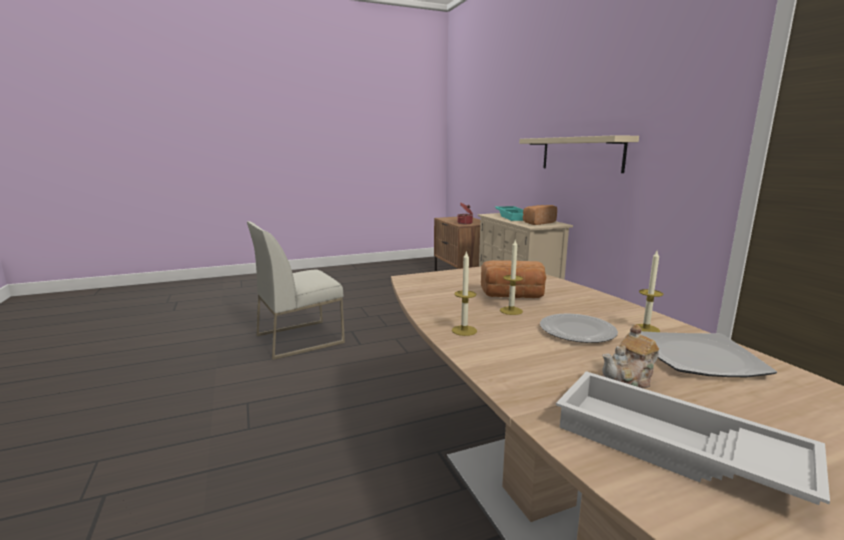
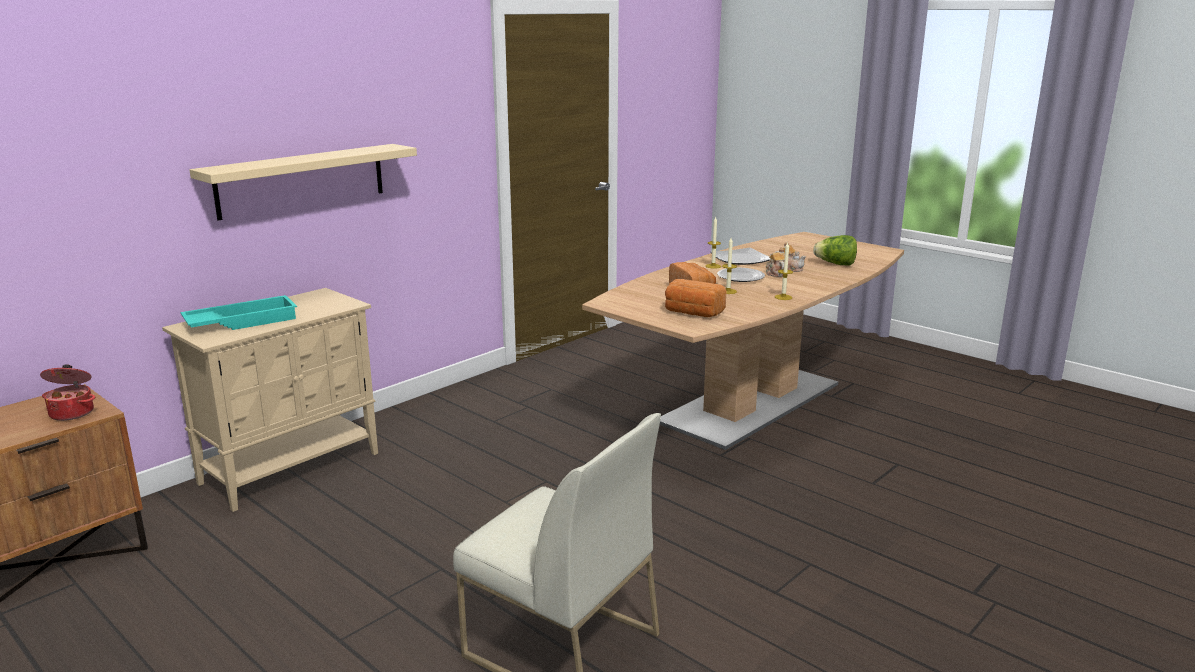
camera: 115 degrees left, 5 degrees up
(538, 223) = (314, 303): bread -> bread (692, 313)
(592, 358) = (775, 273): none -> teapot
(672, 448) = (835, 264): white tray -> lettuce

